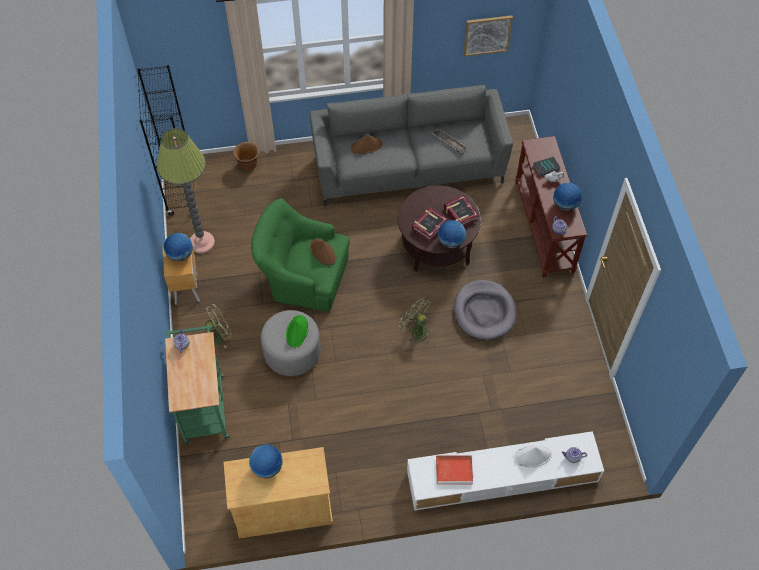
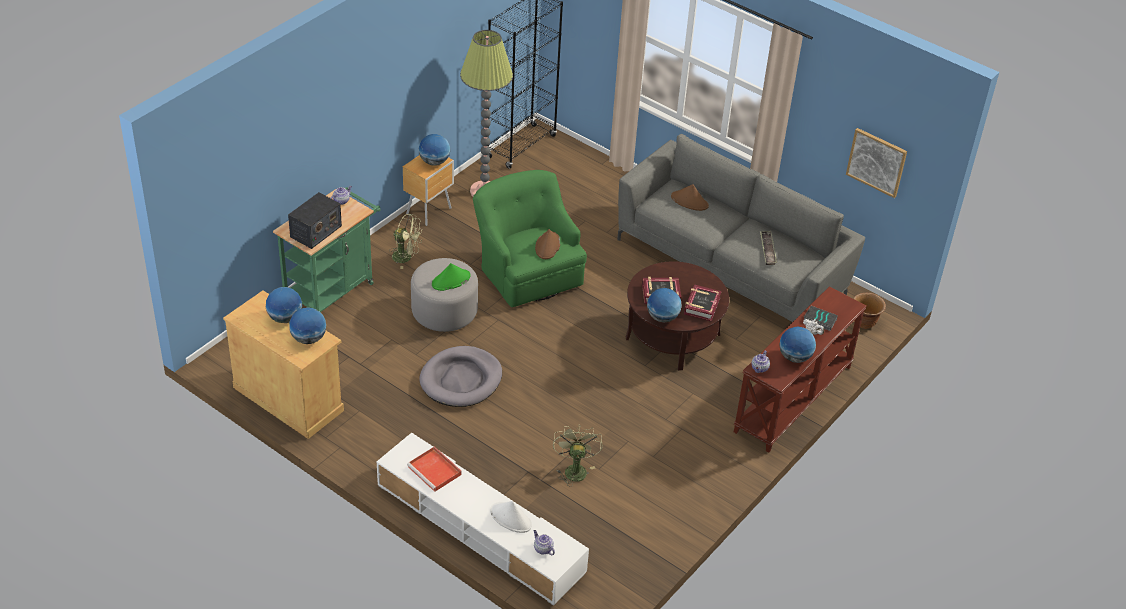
camera: 45 degrees right, 15 degrees down
(198, 384) = (315, 231): none -> radio
(248, 164) = (597, 168): brown planter -> brown planter (864, 322)
(303, 467) = (309, 339): none -> globe
(415, 330) = (563, 377): green fan -> green fan (574, 469)
(484, 312) = (641, 412): grey dog bed -> grey dog bed (461, 380)

